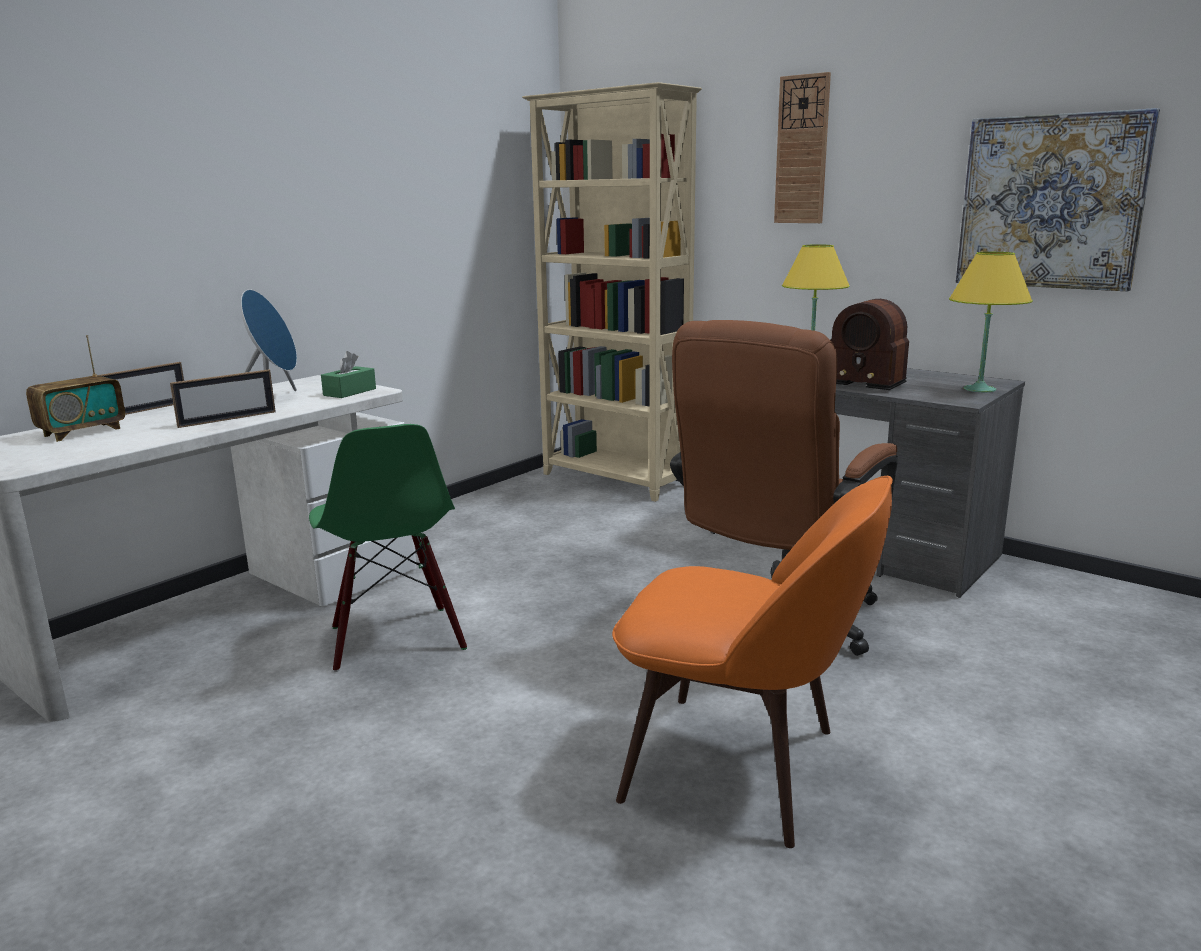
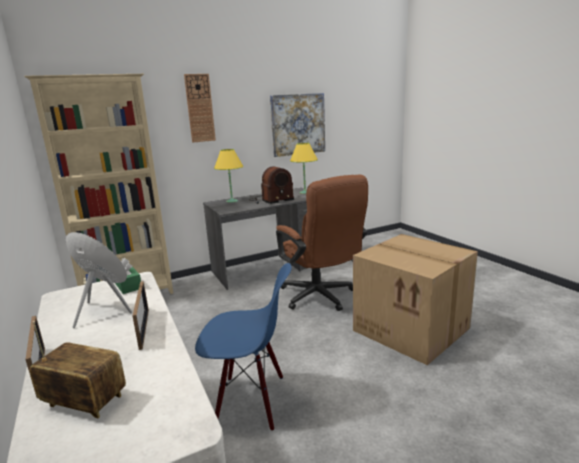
camera: 65 degrees left, 0 degrees up
(82, 432) = (85, 402): radio -> radio turned 45 degrees counterclockwise
(395, 638) = (250, 401): green chair -> blue chair
(740, 767) = (413, 329): orange chair -> cardboard box

